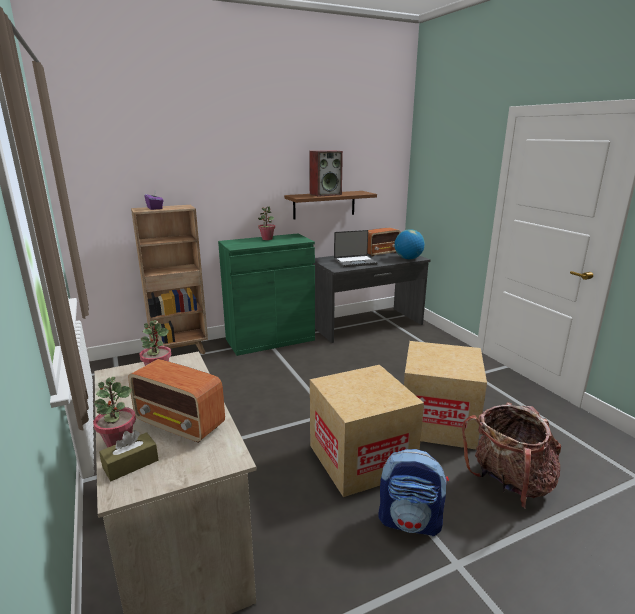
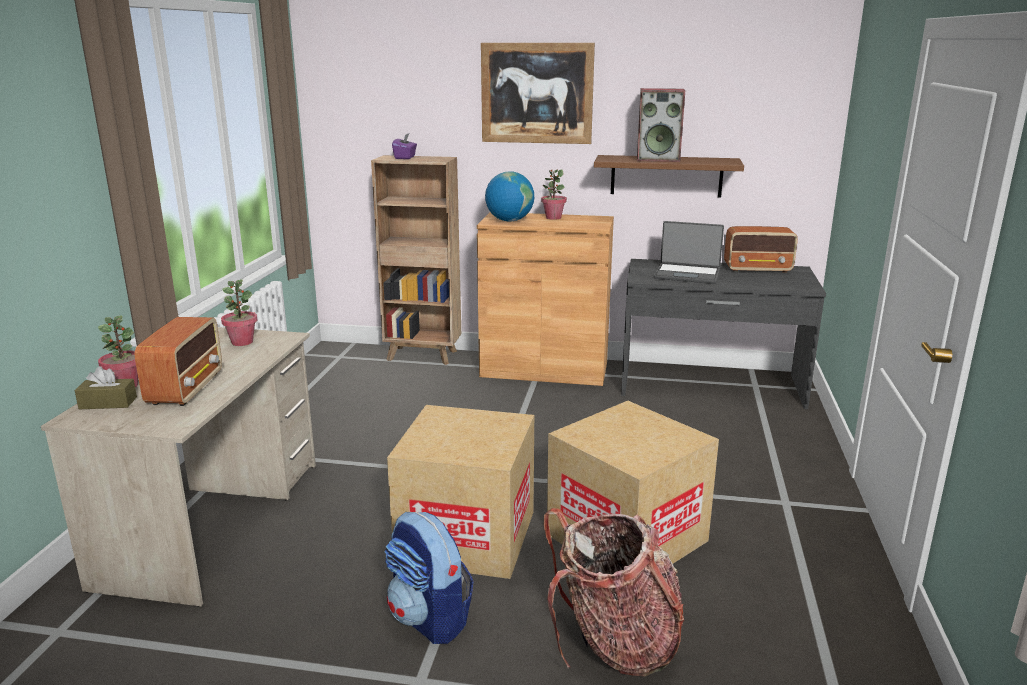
camera: 35 degrees right, 0 degrees up
(180, 424) = (186, 388): radio -> radio turned 150 degrees counterclockwise
(242, 156) = (537, 93): none -> picture
(270, 339) = (544, 369): green cabinet -> brown cabinet
(408, 258) = (786, 285): globe -> globe (509, 220)

